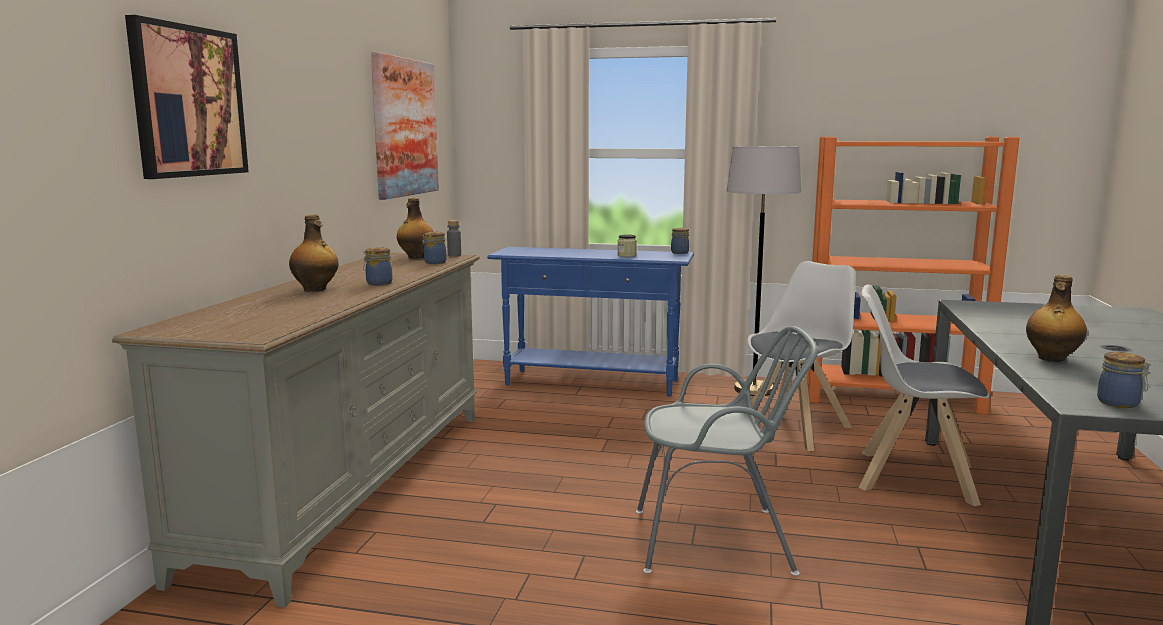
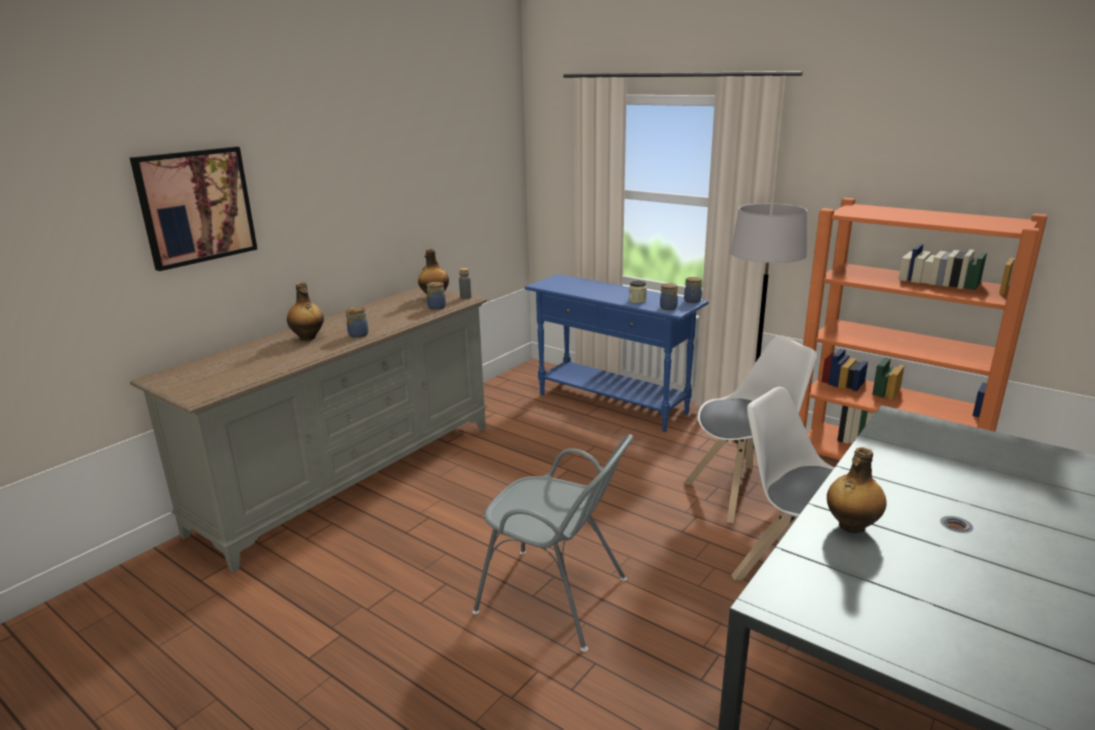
camera: 25 degrees right, 10 degrees up
(405, 127) = (456, 176): picture -> none
(1120, 403) = (812, 611): jar -> jar (668, 308)

